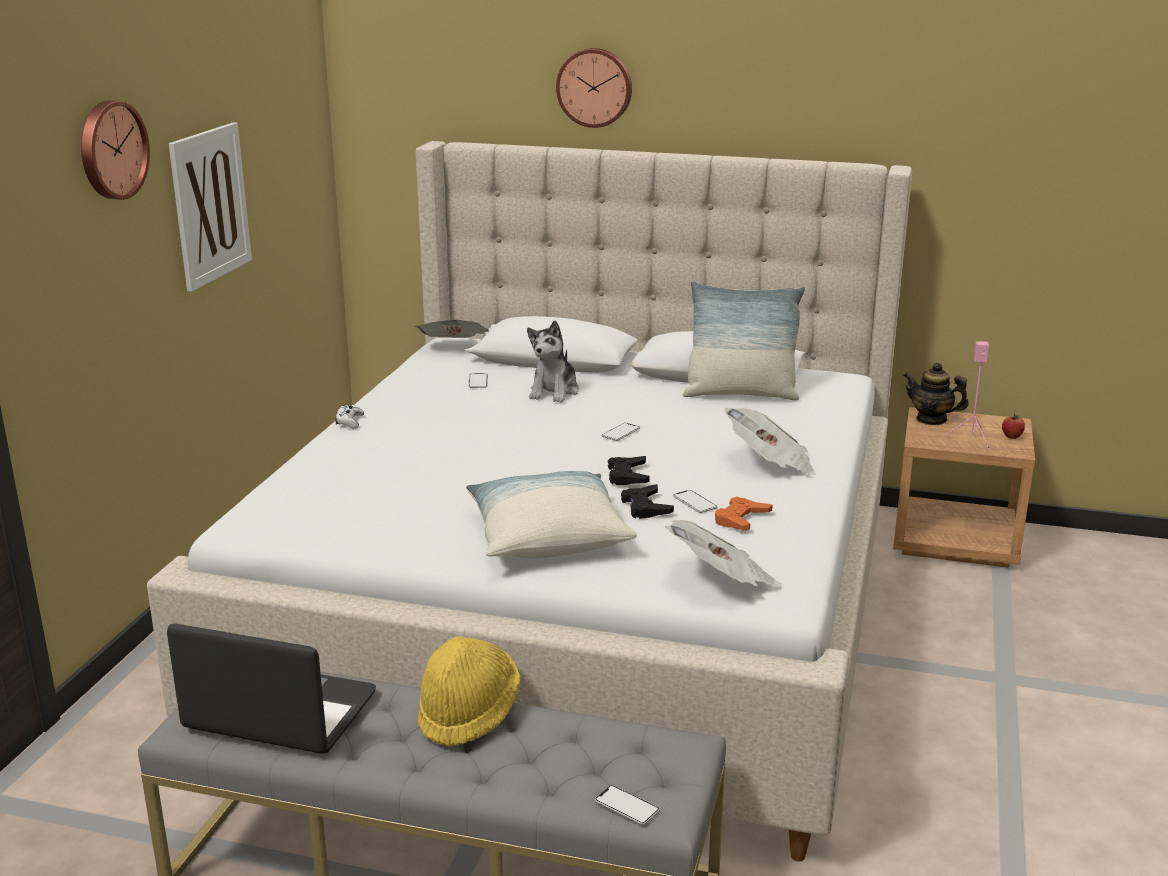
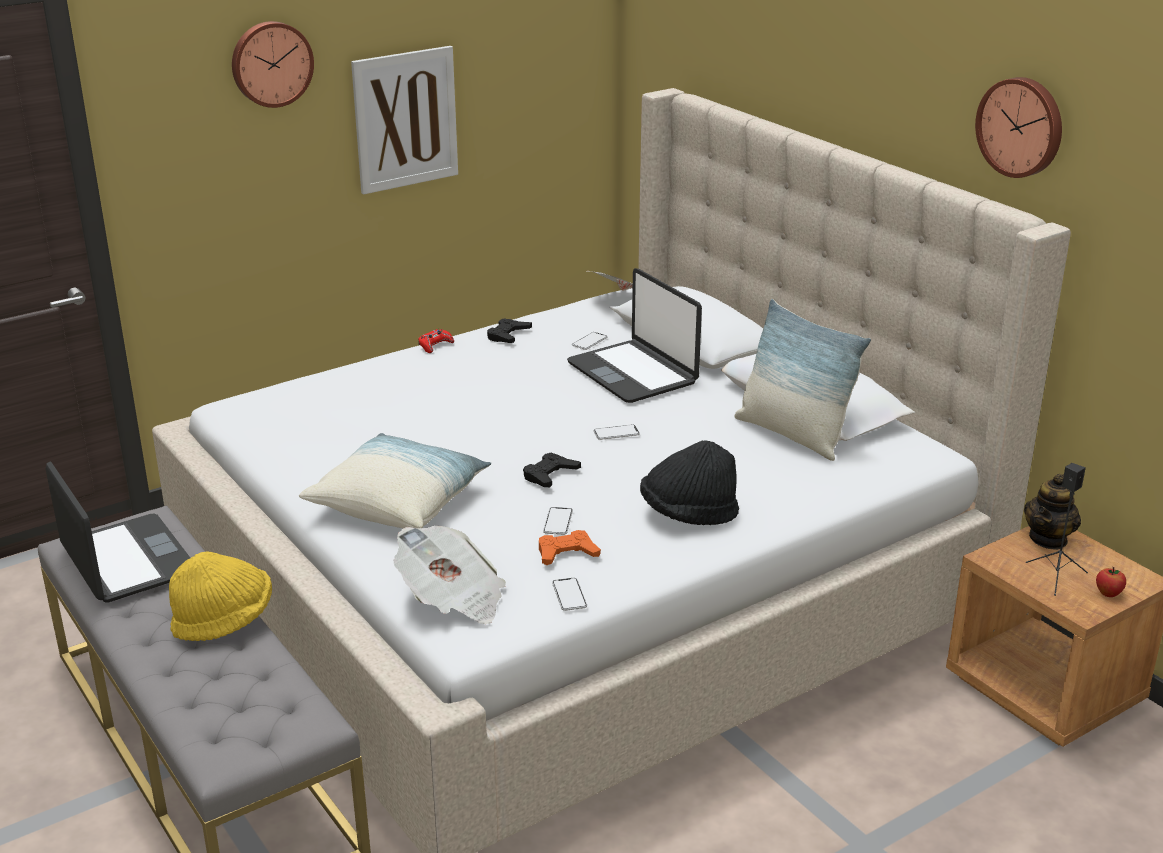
camera: 40 degrees right, 5 degrees up
(349, 421) = (435, 345): white game controller -> red game controller
(554, 391) = (633, 373): plush toy -> laptop
(595, 87) = (807, 62): wall clock -> wall clock (1021, 126)
(626, 806) = (205, 741): phone -> phone (569, 595)
(645, 507) = (513, 509): black game controller -> black game controller (508, 335)
(770, 464) = (688, 514): newspaper -> black hat
(931, 419) = (1048, 539): teapot -> teapot turned 120 degrees counterclockwise
(971, 438) = (1056, 576): pink speaker -> black speaker

